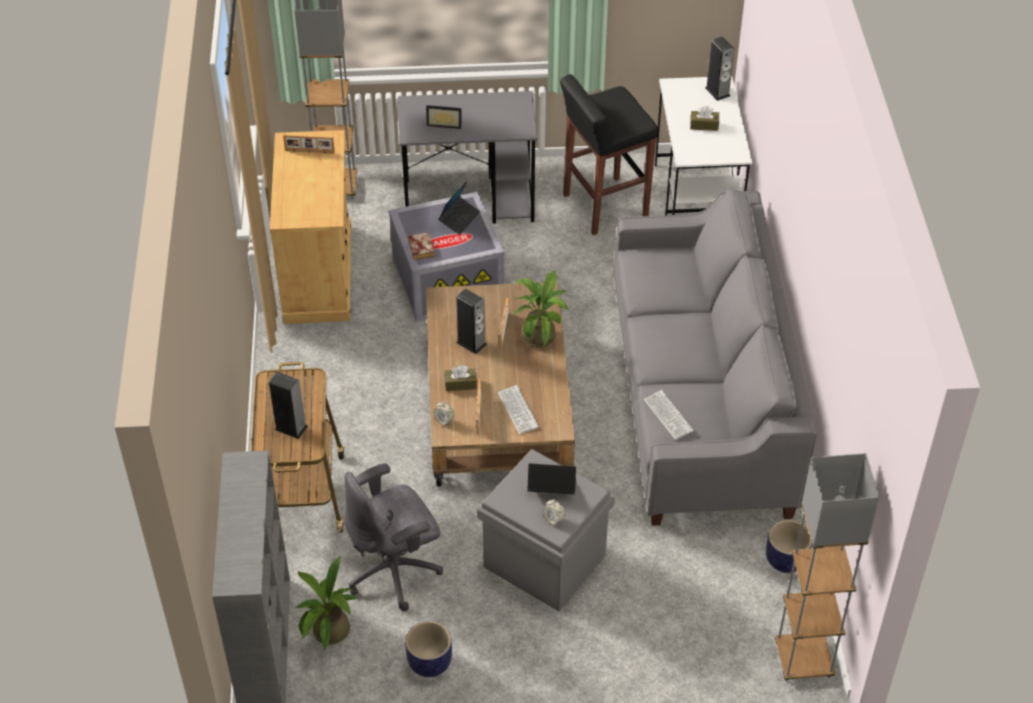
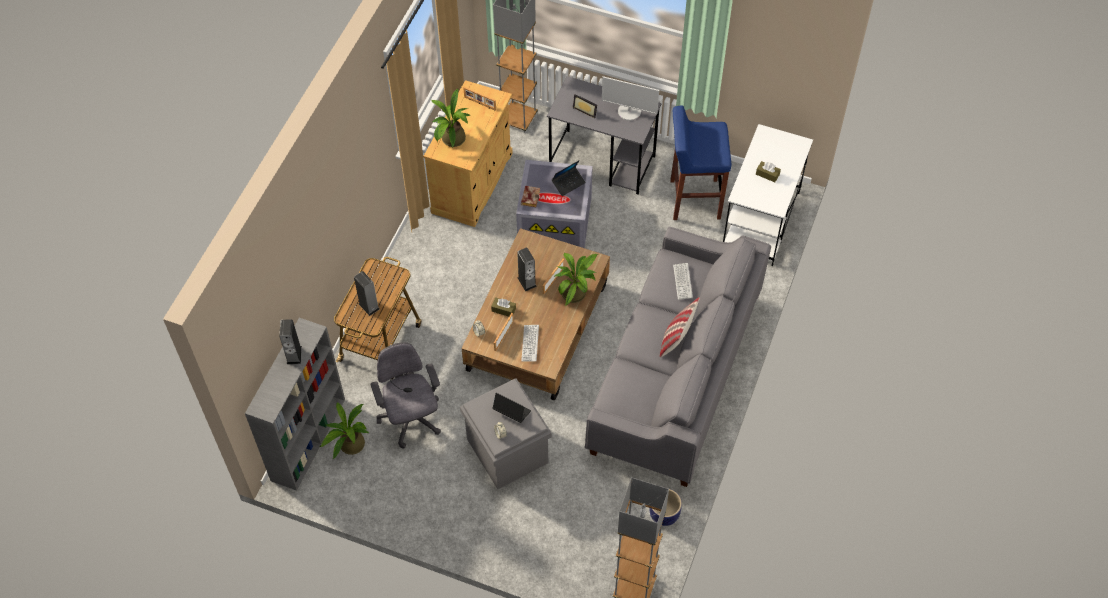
camera: 25 degrees right, 10 degrees up
(297, 202) = (451, 141): none -> potted plant
(395, 571) = (411, 419): grey office chair -> grey office chair turned 75 degrees clockwise
(430, 663) = (400, 490): planter -> none
(499, 110) = (629, 111): none -> monitor
(603, 206) = (694, 199): black stool -> blue stool
(668, 415) = (619, 388): keyboard -> keyboard (682, 281)
(701, 338) = (676, 339): none -> pillow
(717, 92) = (794, 149): speaker -> speaker (294, 355)

